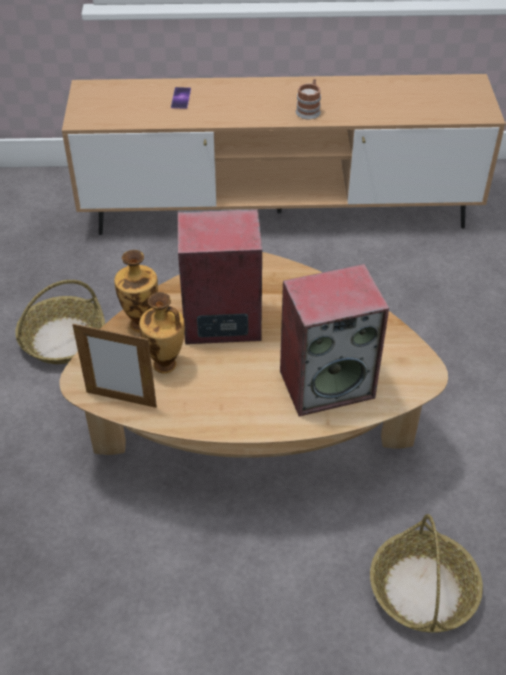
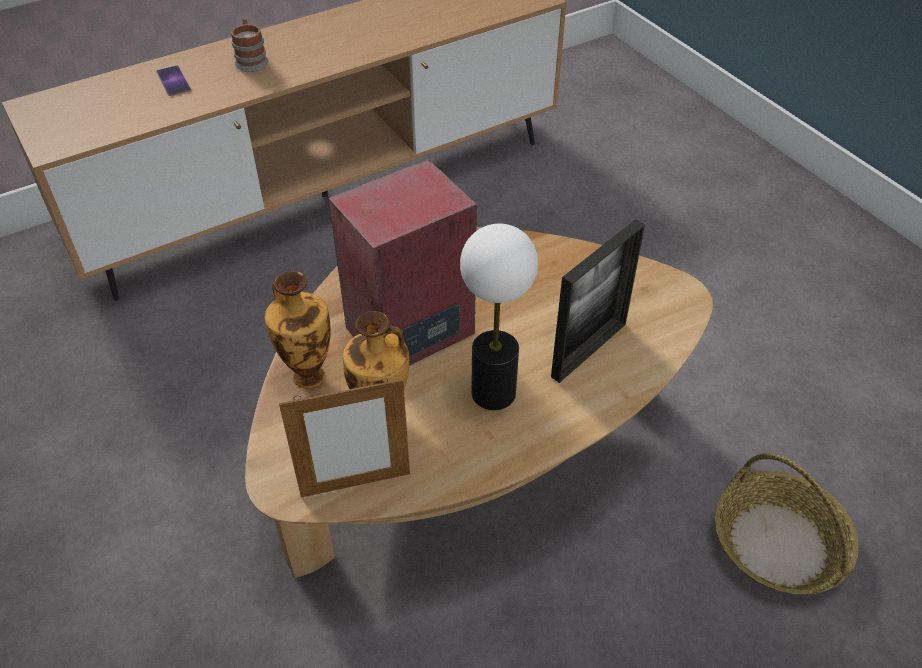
camera: 30 degrees left, 0 degrees up
(62, 340) = (153, 451): basket -> none
(244, 383) = (494, 392): none -> table lamp
(309, 110) = (345, 49): mug -> mug (251, 60)
(327, 383) = (589, 350): speaker -> picture frame

